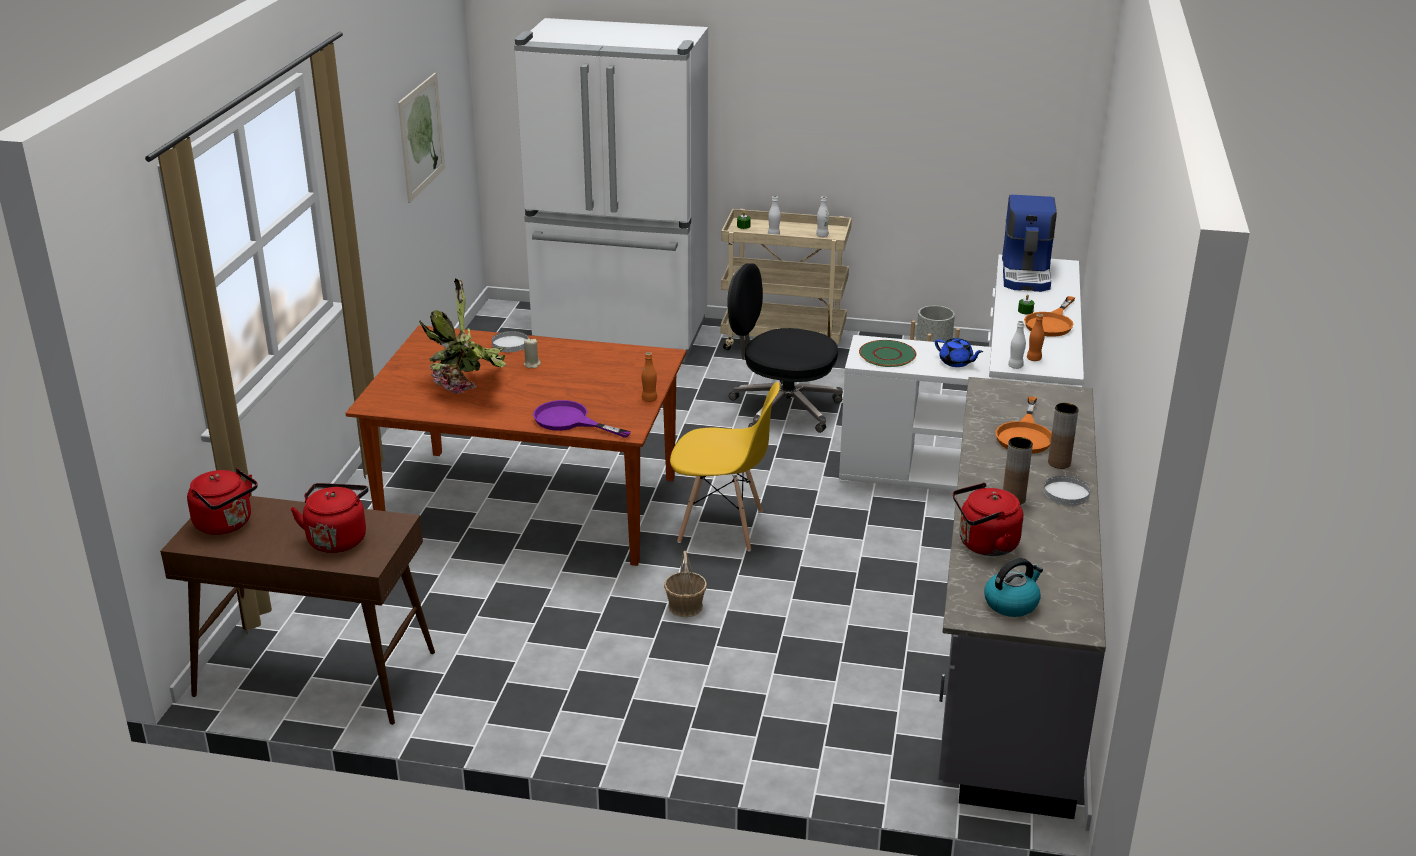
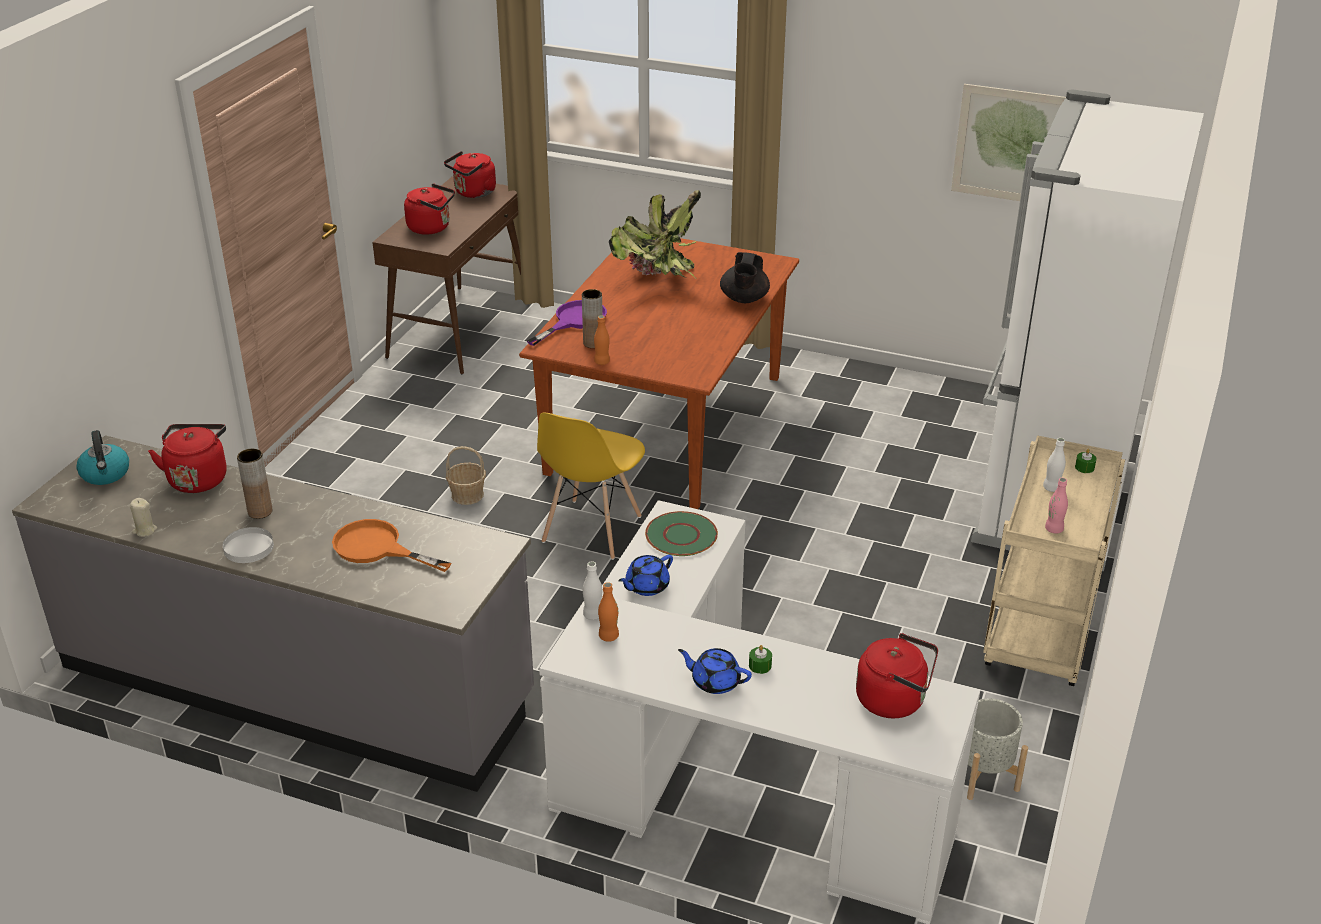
camera: 100 degrees right, 5 degrees up
(510, 344) = (744, 299): white plate -> black teapot
(532, 364) = (696, 308): beige candle -> beige candle (145, 530)
(782, 408) = (843, 606): black office chair -> none
(822, 235) = (1054, 529): white bottle -> pink bottle
(1026, 274) = (895, 700): coffee machine -> red kettle
(1051, 323) = (715, 682): orange frying pan -> blue teapot
(1059, 463) = (307, 557): brown vase -> brown vase (593, 343)

